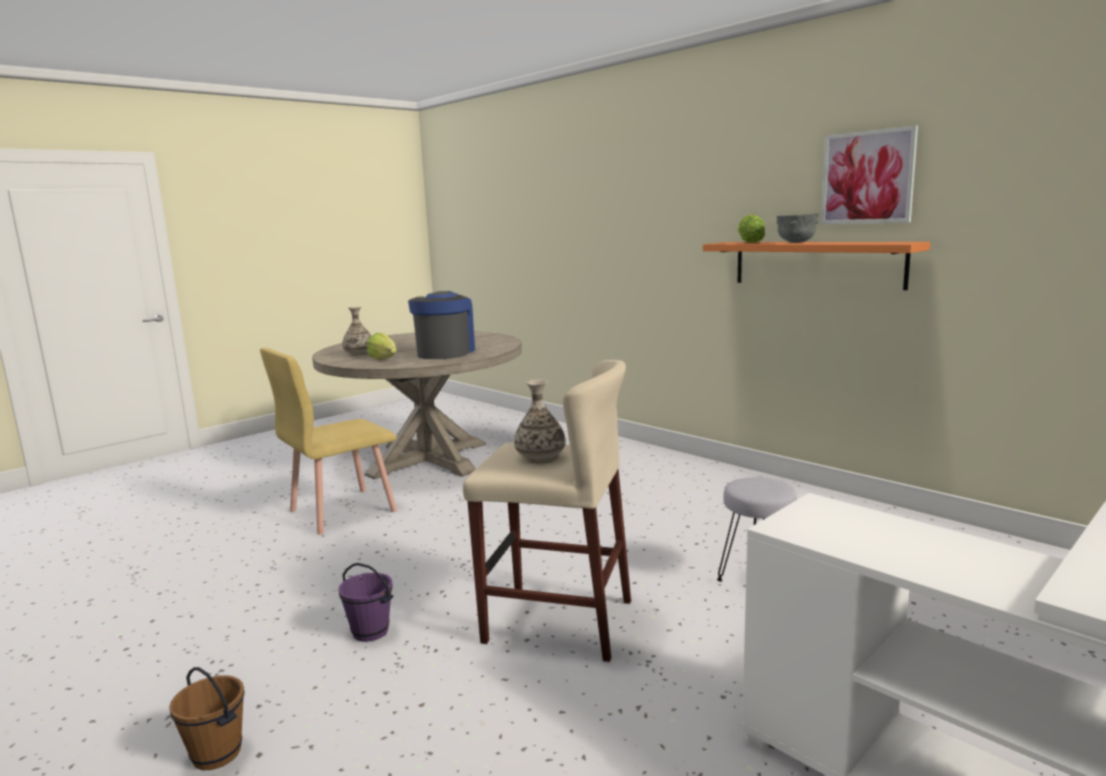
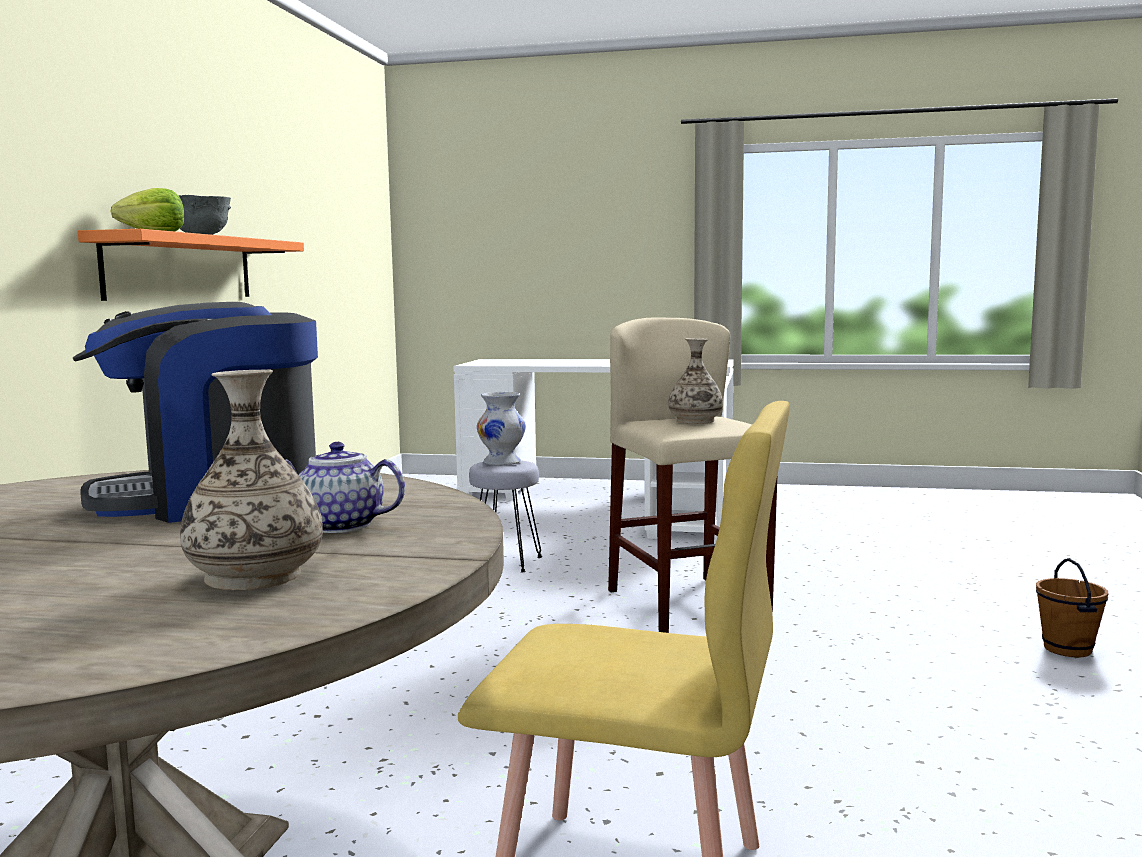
camera: 125 degrees left, 5 degrees down
(370, 632) = (856, 666): purple bucket -> none
(383, 358) = (338, 526): lettuce -> teapot
(764, 487) = (502, 463): none -> white vase
(867, 177) = (209, 162): picture -> none

